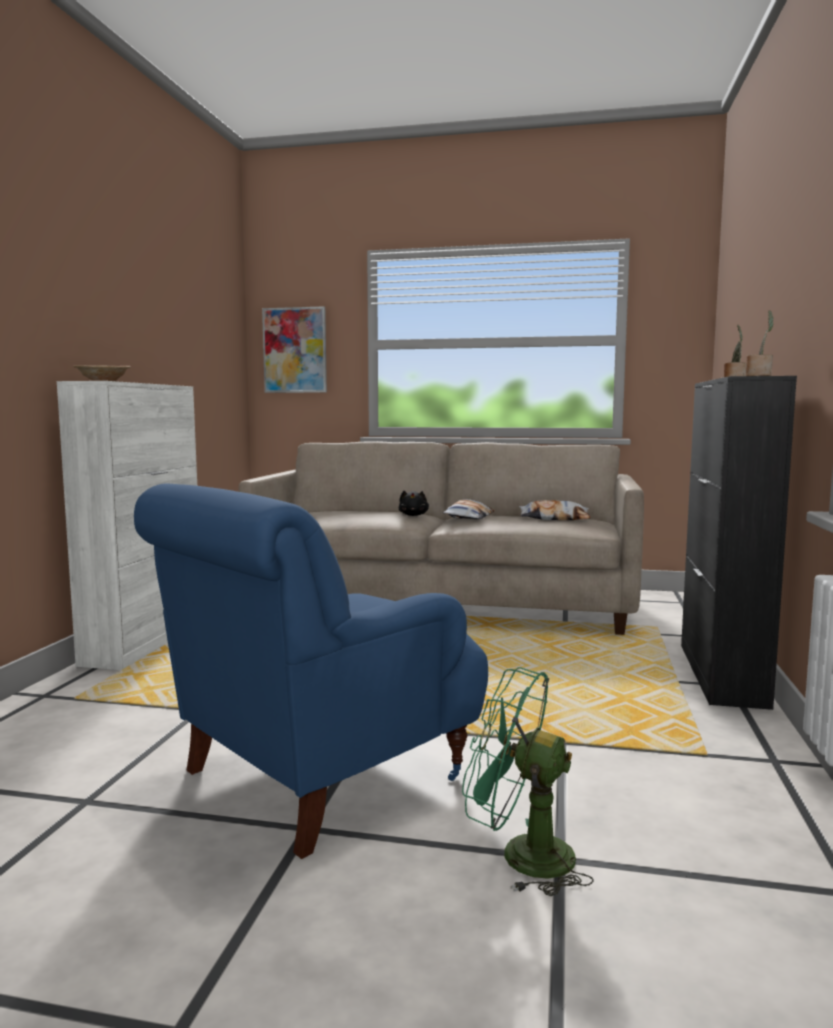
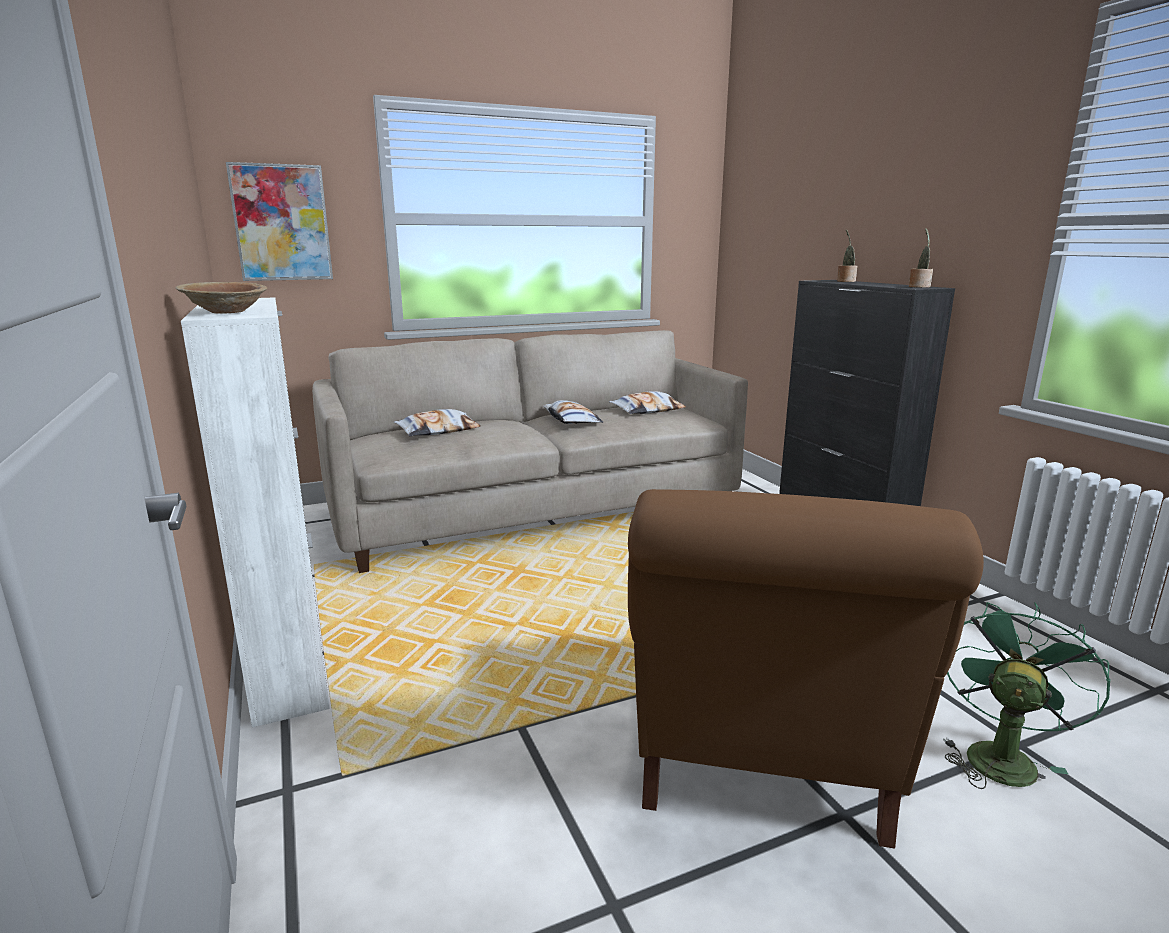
camera: 35 degrees left, 10 degrees up
(317, 776) = (759, 753): blue armchair -> brown armchair
(351, 512) = (438, 430): none -> pillow
(413, 515) = (520, 426): black plush toy -> none
(521, 855) = (999, 755): green fan -> green fan turned 135 degrees clockwise

